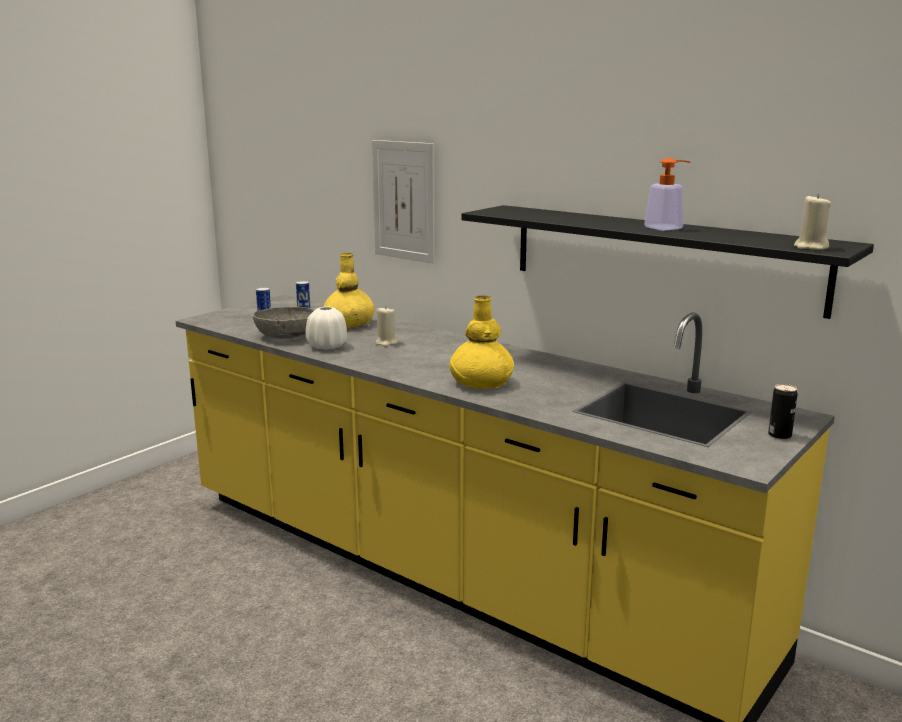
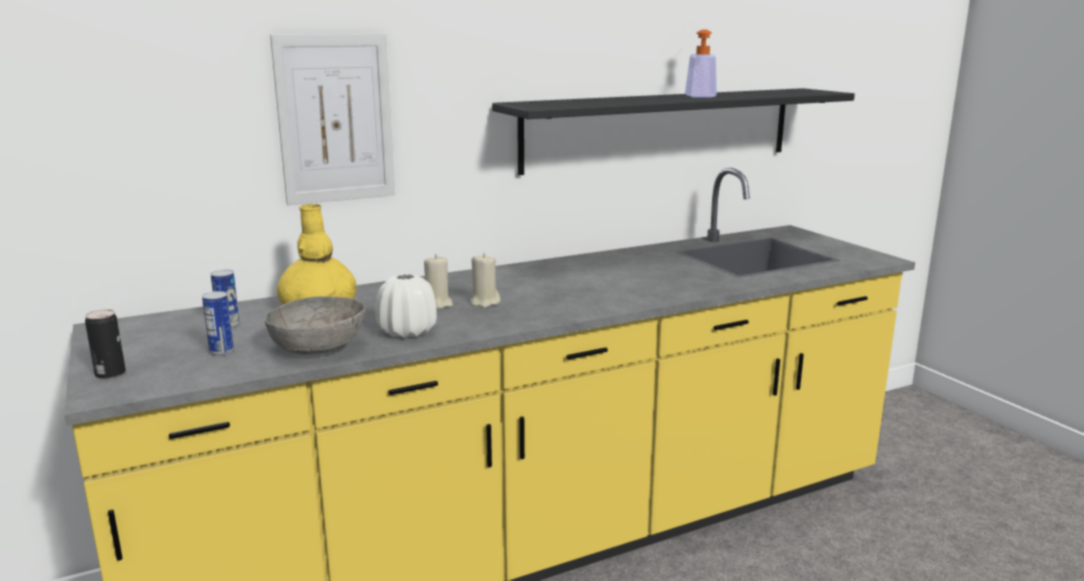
camera: 65 degrees left, 0 degrees up
(481, 382) = (630, 290): yellow vase -> none
(779, 435) = (825, 242): can -> can (110, 374)
(810, 247) = (814, 92): beige candle -> beige candle (484, 302)

